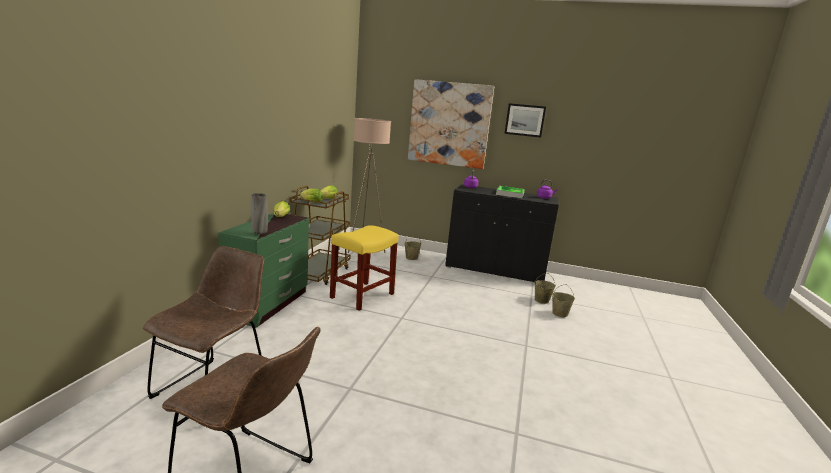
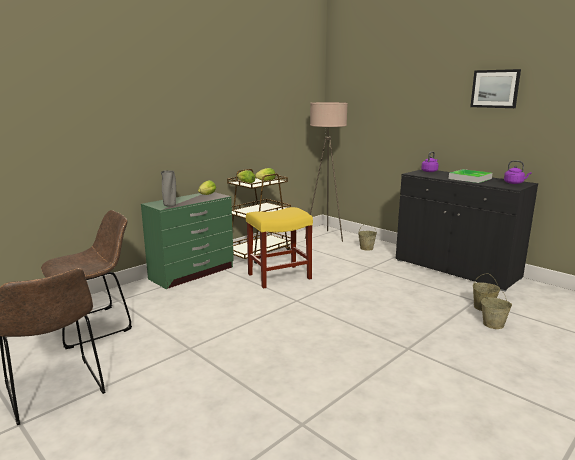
camera: 30 degrees right, 0 degrees up
(449, 124) = (411, 101): picture -> none

